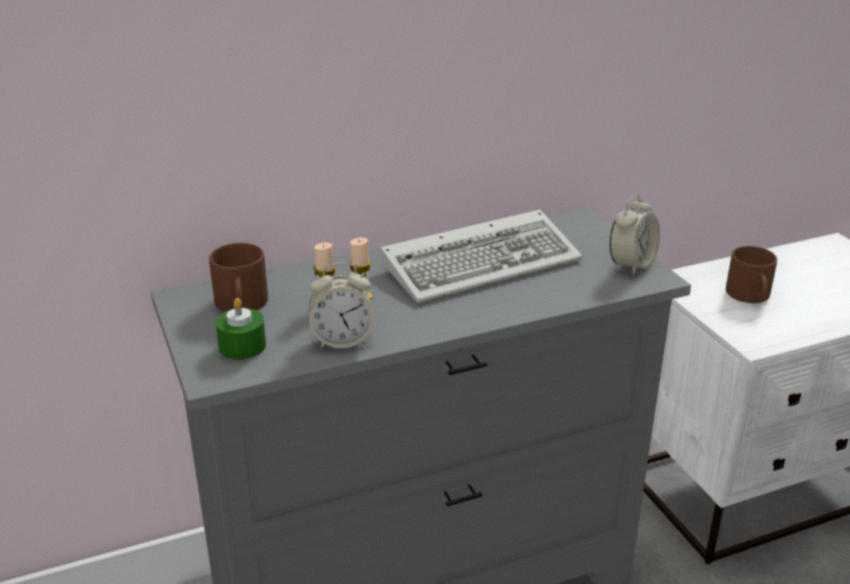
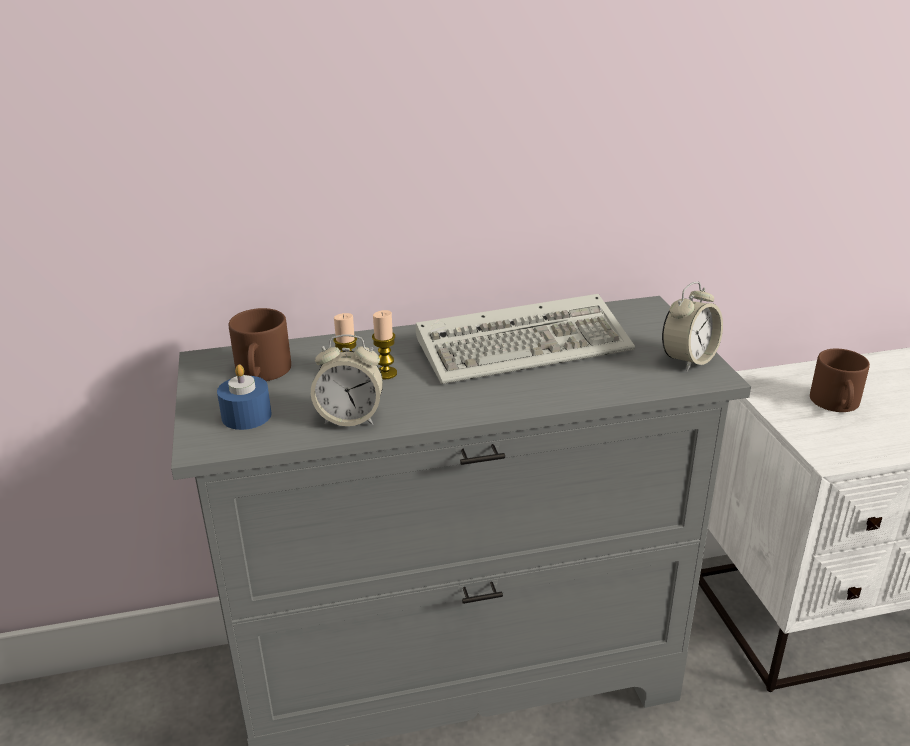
camera: 10 degrees right, 0 degrees up
(242, 346) = (246, 416): green candle -> blue candle

